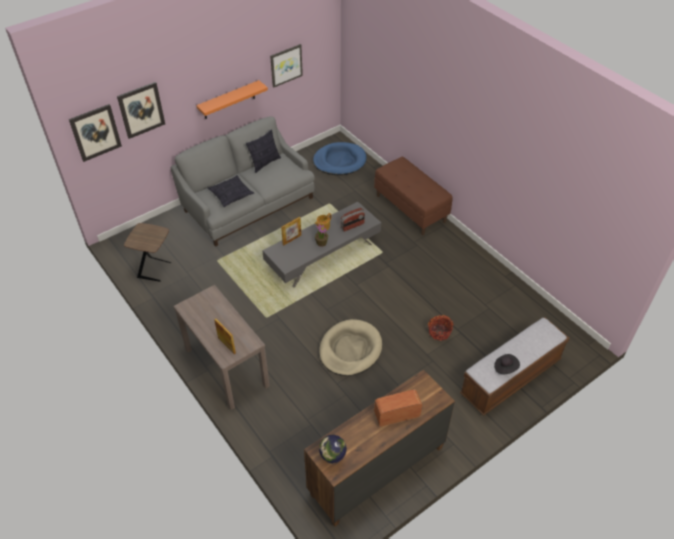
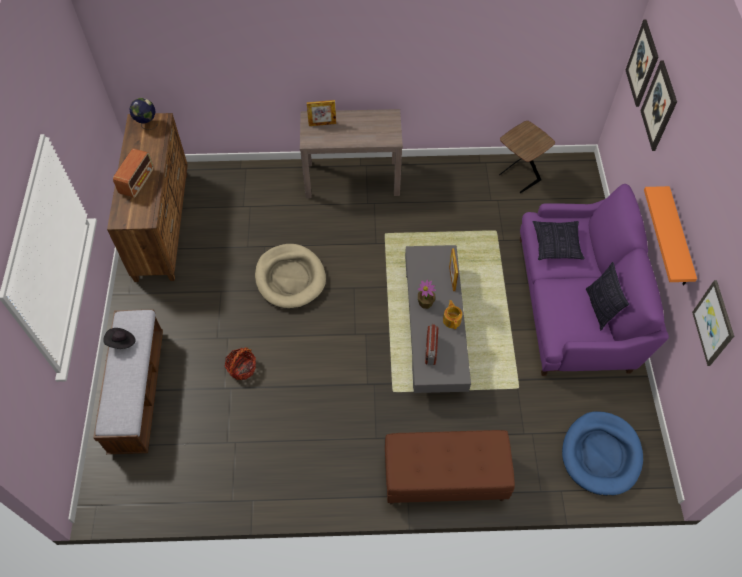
camera: 125 degrees right, 10 degrees up
(248, 202) = (576, 303): grey sofa -> purple sofa

